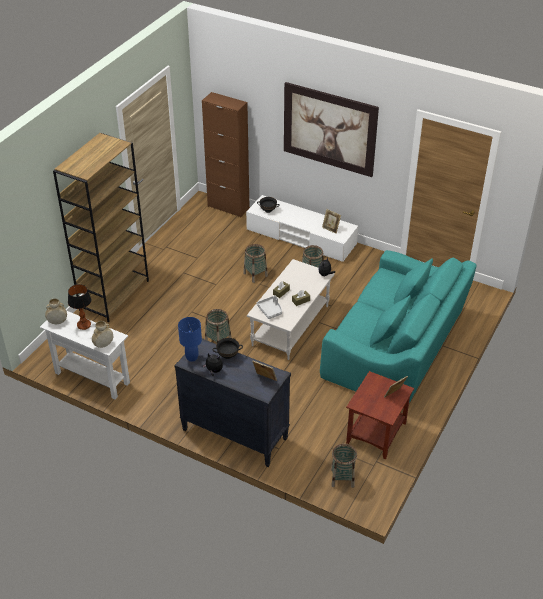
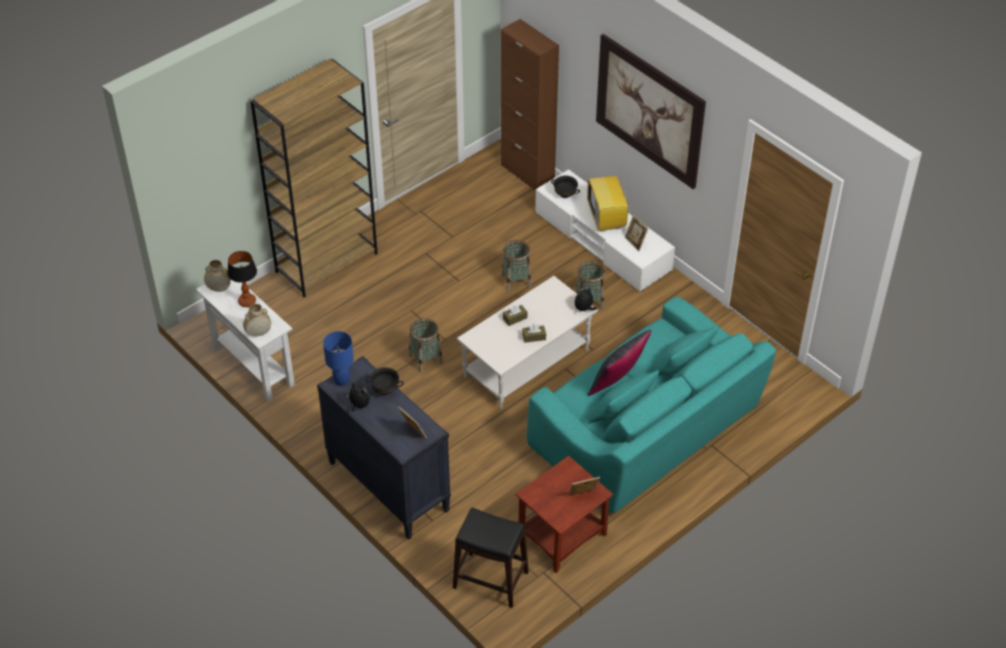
camera: 20 degrees right, 5 degrees up
(270, 310) = (489, 339): grey tray -> none
(304, 219) = (607, 219): none -> television
(342, 478) = (490, 580): basket -> black stool
(375, 314) = (617, 382): none -> black pillow

